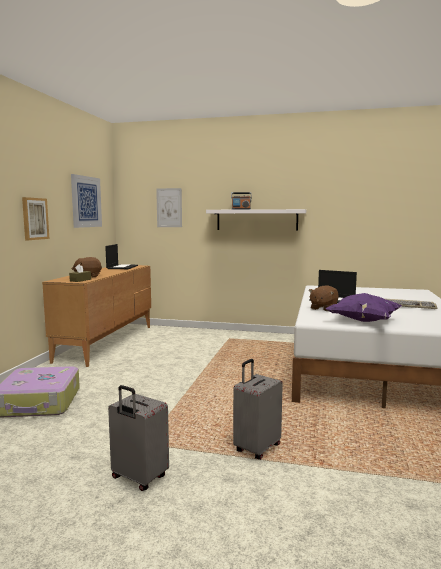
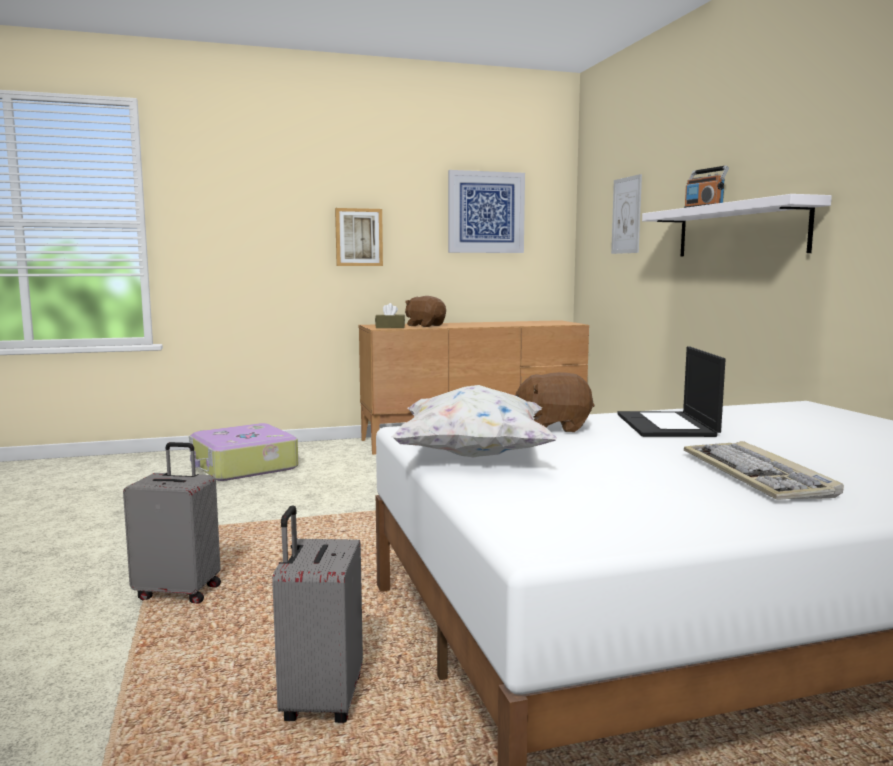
camera: 60 degrees right, 0 degrees up
(122, 267) = (538, 322): laptop -> none
(138, 478) = (75, 548): grey suitcase -> grey suitcase (320, 700)
(363, 321) = (473, 455): purple pillow -> white pillow

